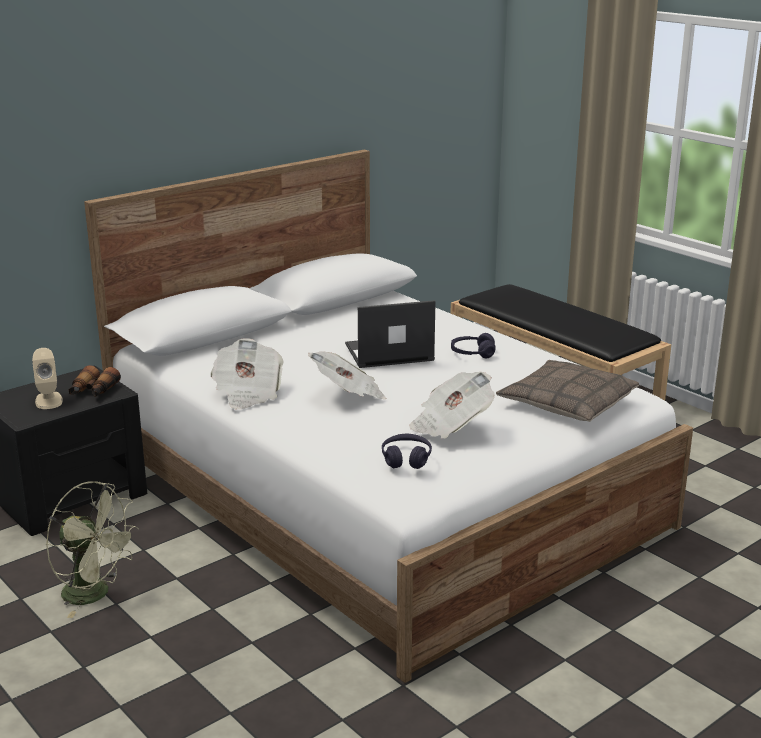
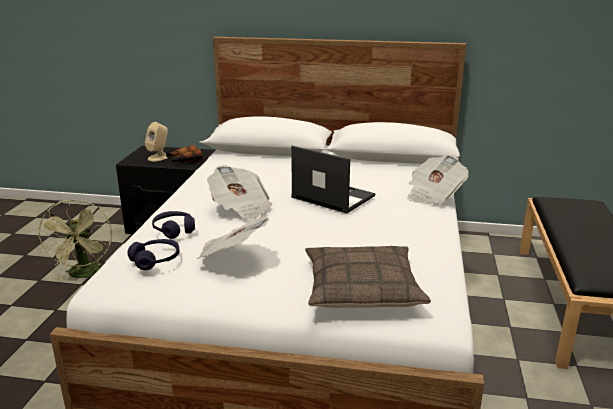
camera: 50 degrees right, 0 degrees up
(247, 393) = (204, 184): newspaper -> newspaper (433, 195)
(472, 353) = (388, 221): purple headphones -> purple headphones (174, 230)

